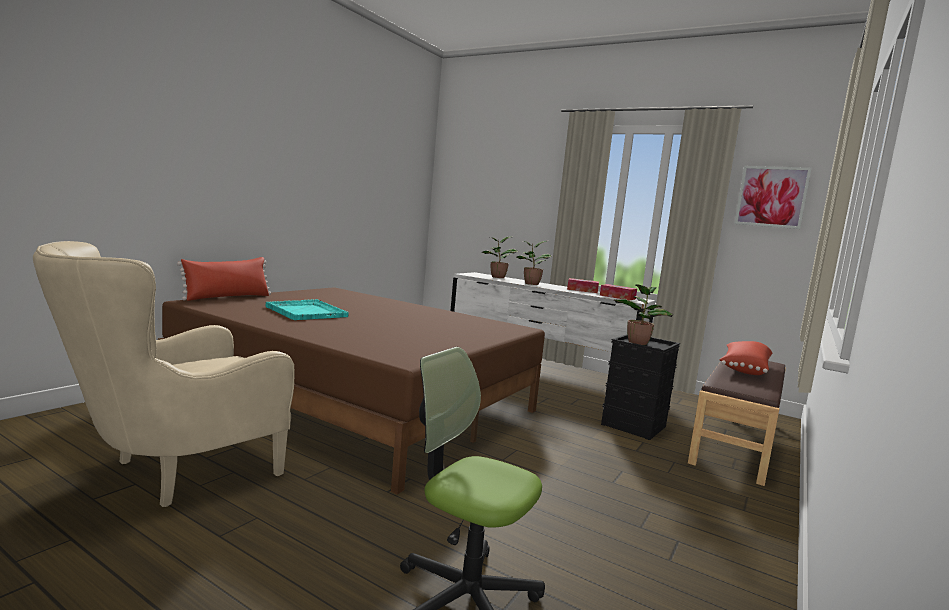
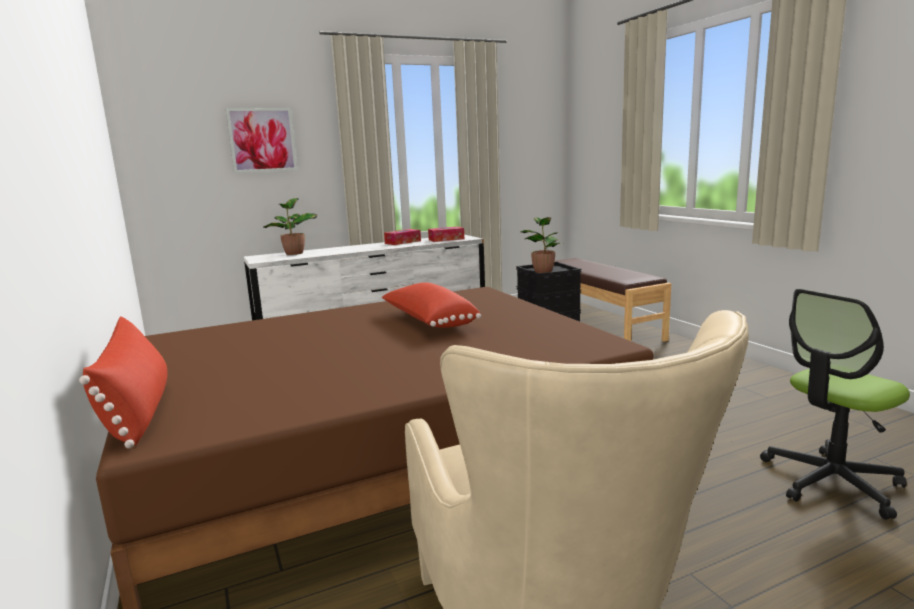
camera: 55 degrees left, 5 degrees up
(306, 311) = (321, 366): turquoise tray -> none
(530, 284) = (351, 249): potted plant -> none
(743, 369) = (587, 268): red pillow -> red pillow (428, 321)
(771, 197) = (523, 123): picture -> picture (262, 140)

